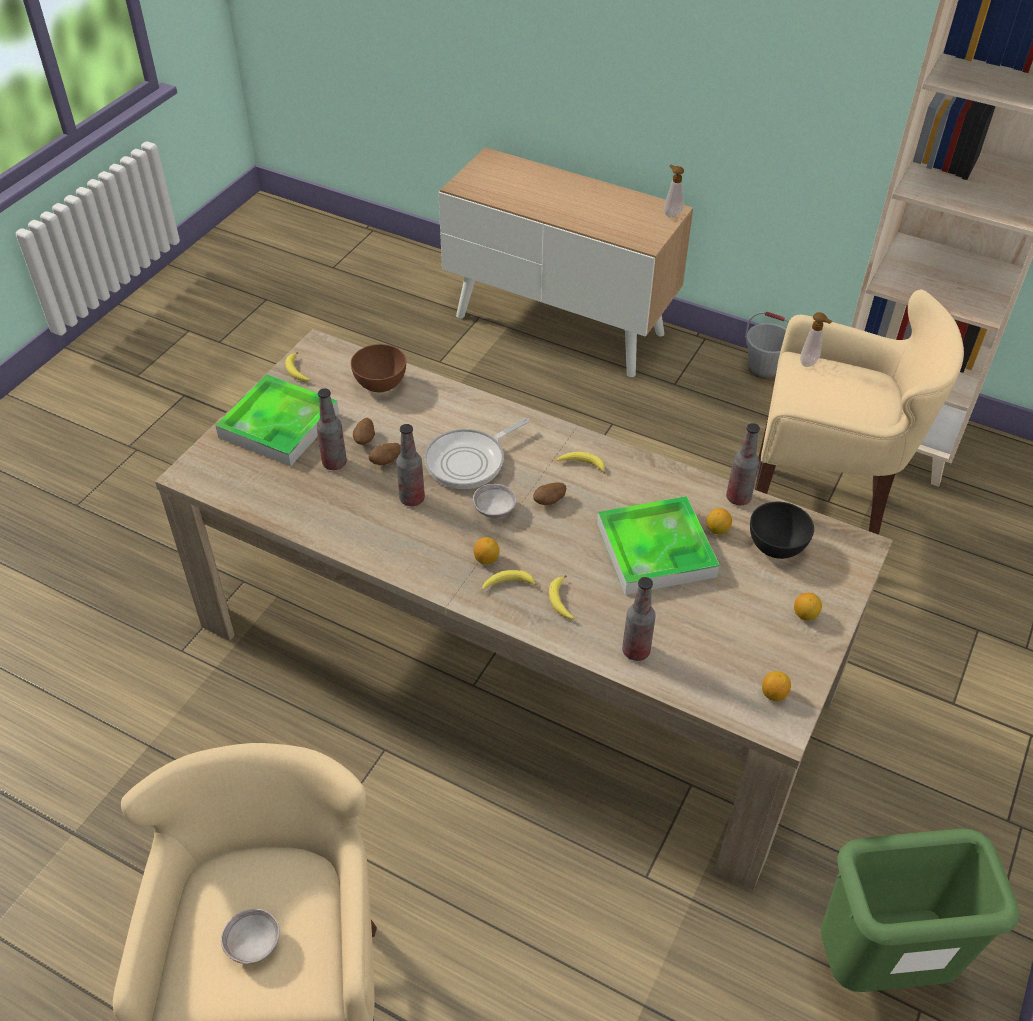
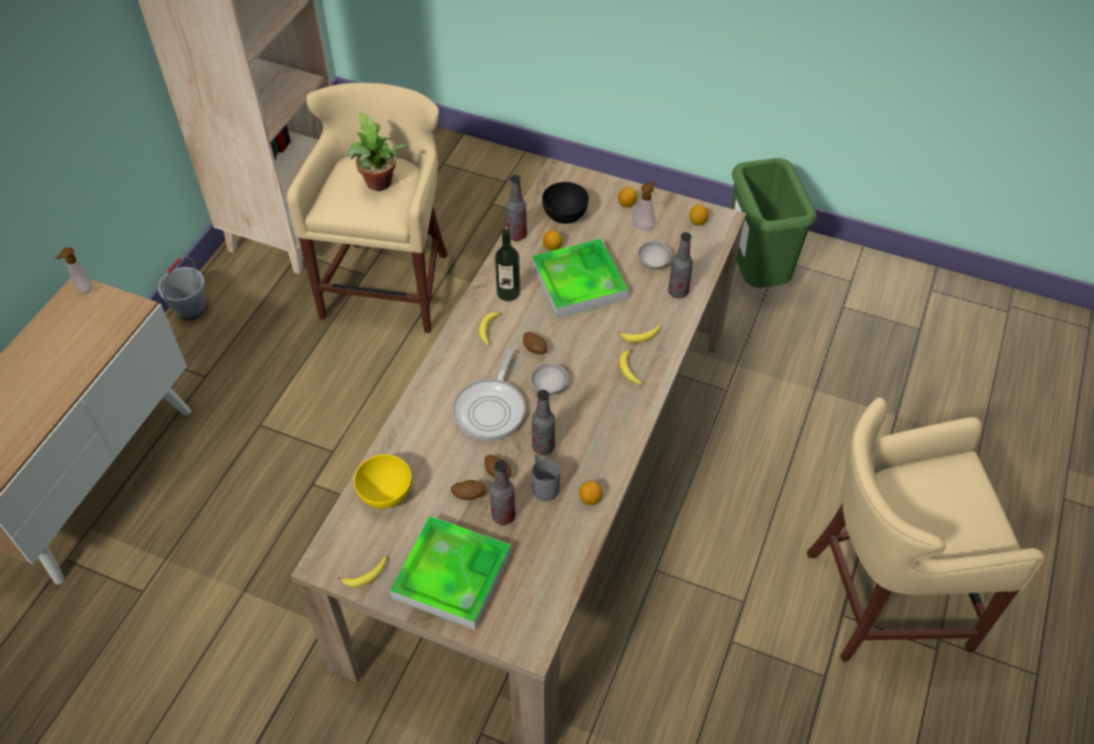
camera: 95 degrees left, 5 degrees up
(253, 943) = (953, 504): grey bowl -> grey bowl (653, 262)
(364, 495) = (543, 484): none -> grey mug
(380, 384) = (386, 494): brown bowl -> yellow bowl
(469, 461) = (491, 409): frying pan -> frying pan turned 60 degrees clockwise
(486, 559) = (605, 386): lemon -> lemon (590, 499)
(640, 484) = (508, 292): none -> bottle
(810, 363) = (329, 201): soap dispenser -> soap dispenser (644, 225)
(842, 402) = (380, 185): none -> potted plant

